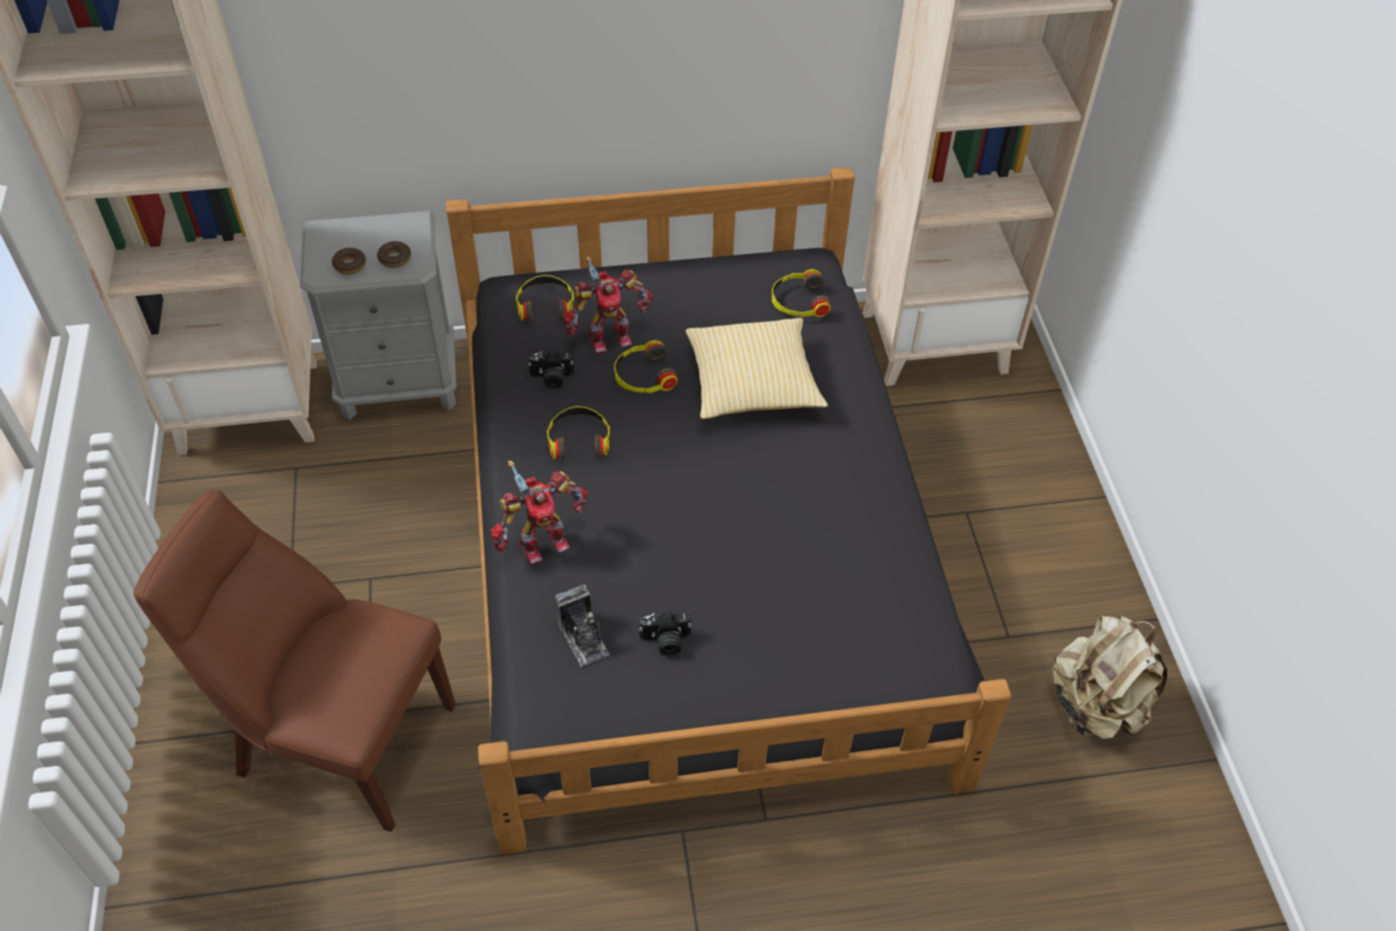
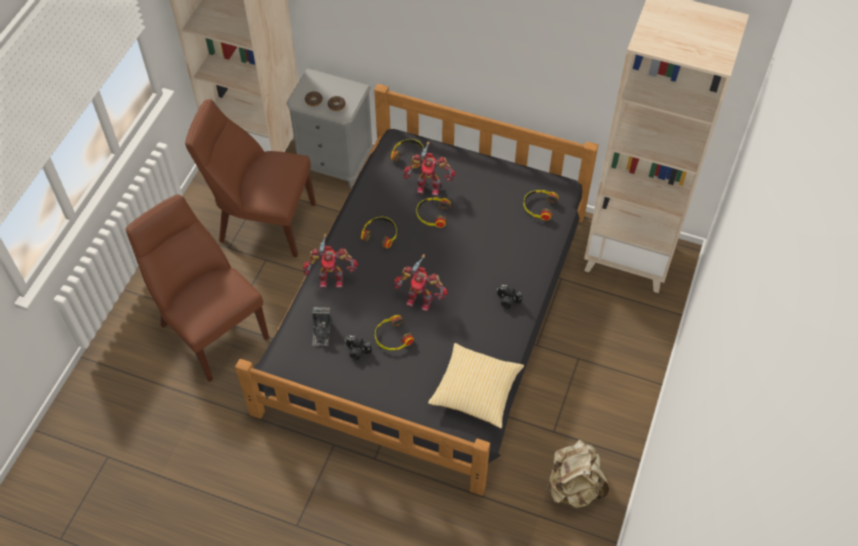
camera: 30 degrees right, 5 degrees up
(327, 520) = (262, 221): none -> brown chair
(551, 378) = (387, 197): camera -> camera (507, 301)
(709, 591) = (392, 337): none -> headphones
(713, 511) = (420, 299): none -> toy robot
(752, 384) = (483, 242): pillow -> pillow (476, 391)

